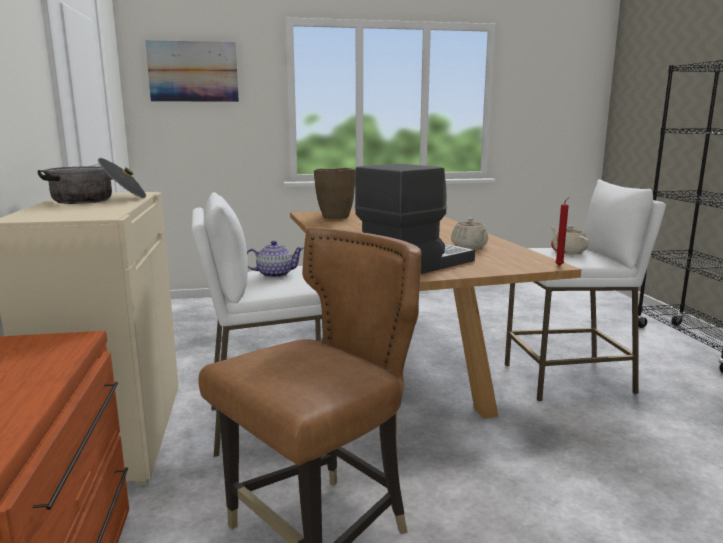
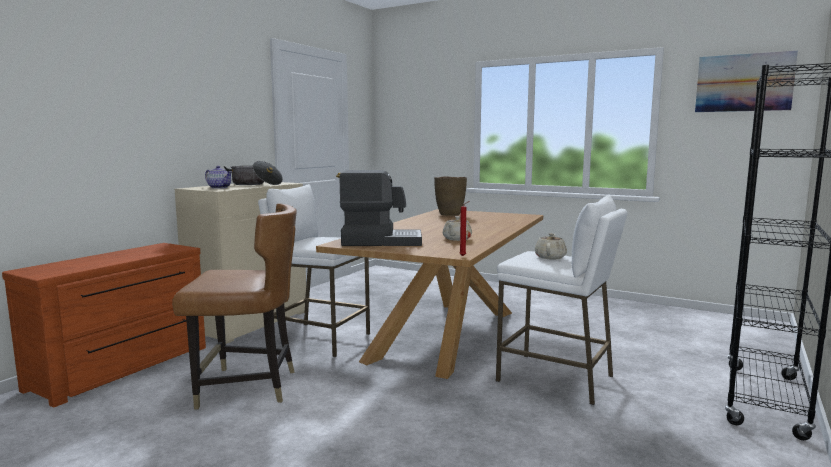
camera: 40 degrees right, 5 degrees down
(193, 71) = (413, 105): picture -> picture (743, 83)
(274, 274) = (322, 239): teapot -> teapot (219, 187)

